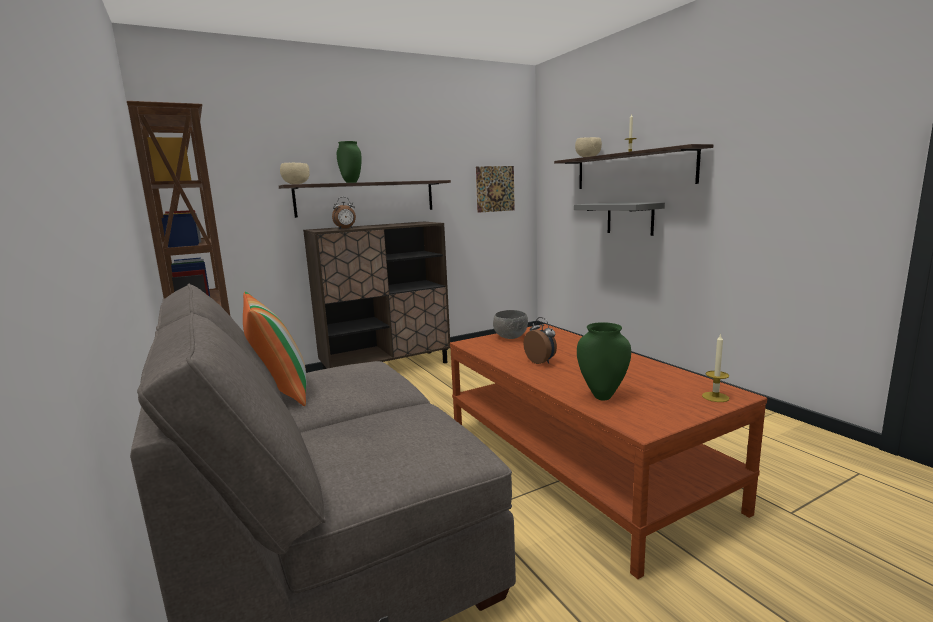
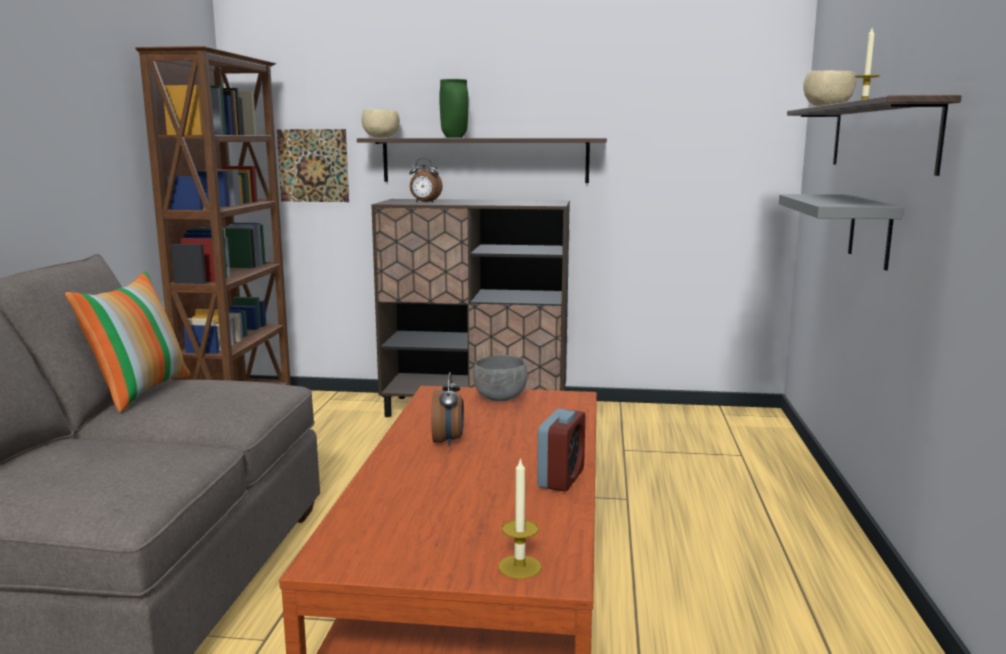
camera: 35 degrees right, 0 degrees up
(495, 189) = (712, 154): picture -> picture (313, 165)
(602, 397) = (391, 508): green vase -> none
(633, 360) = (561, 478): none -> alarm clock

